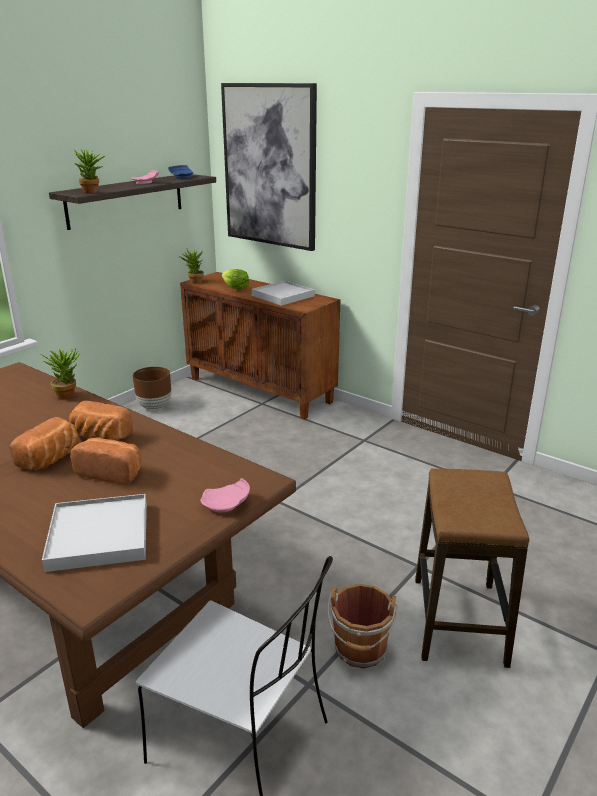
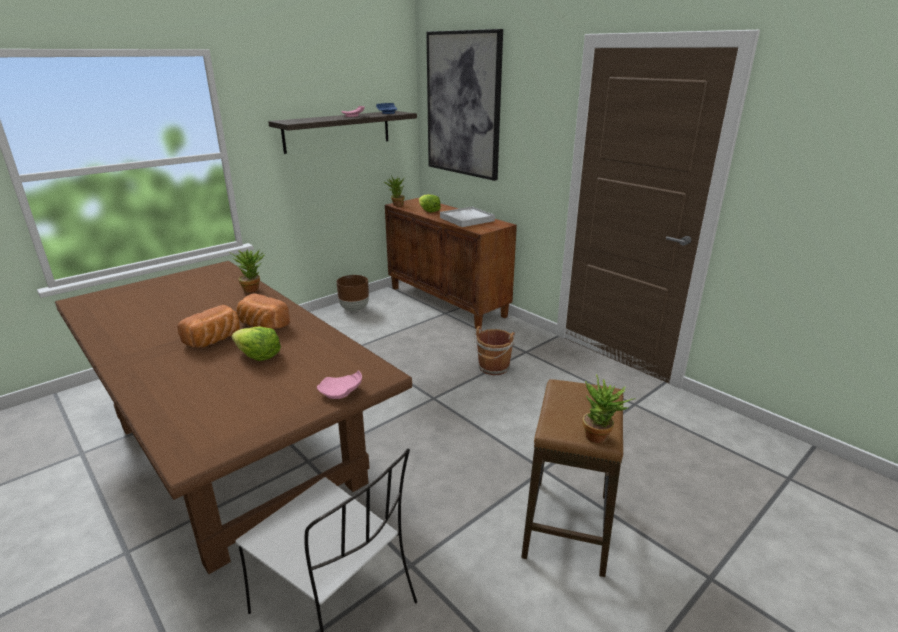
camera: 10 degrees right, 0 degrees up
(93, 192) = (303, 121): potted plant -> potted plant (601, 437)
(99, 535) = (222, 408): white tray -> none
(112, 472) = (258, 356): bread -> lettuce
(360, 650) = (467, 540): brown bucket -> brown bucket (493, 368)

